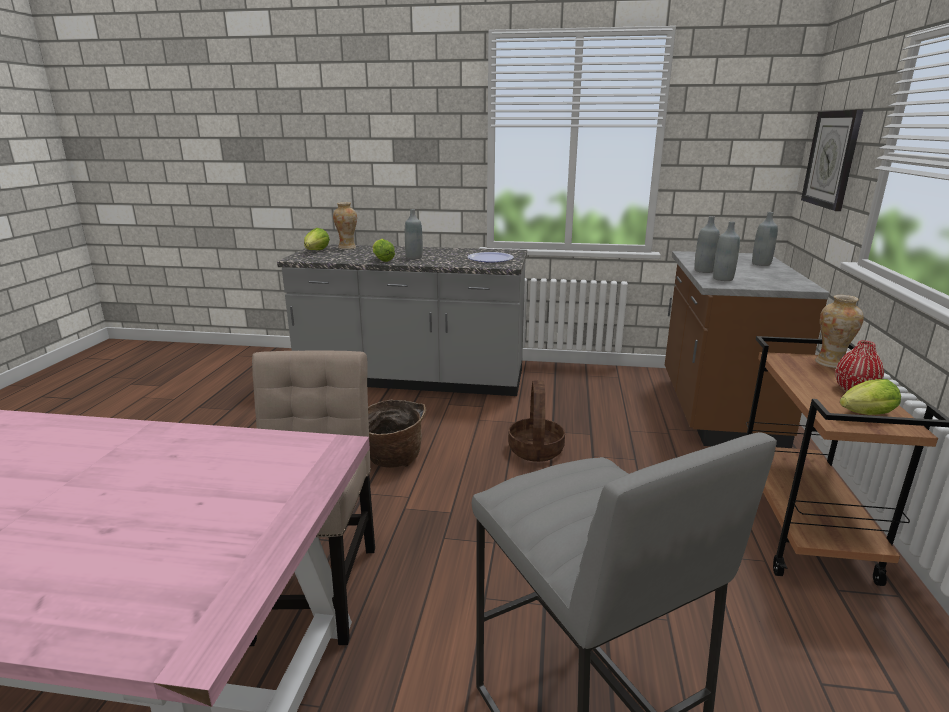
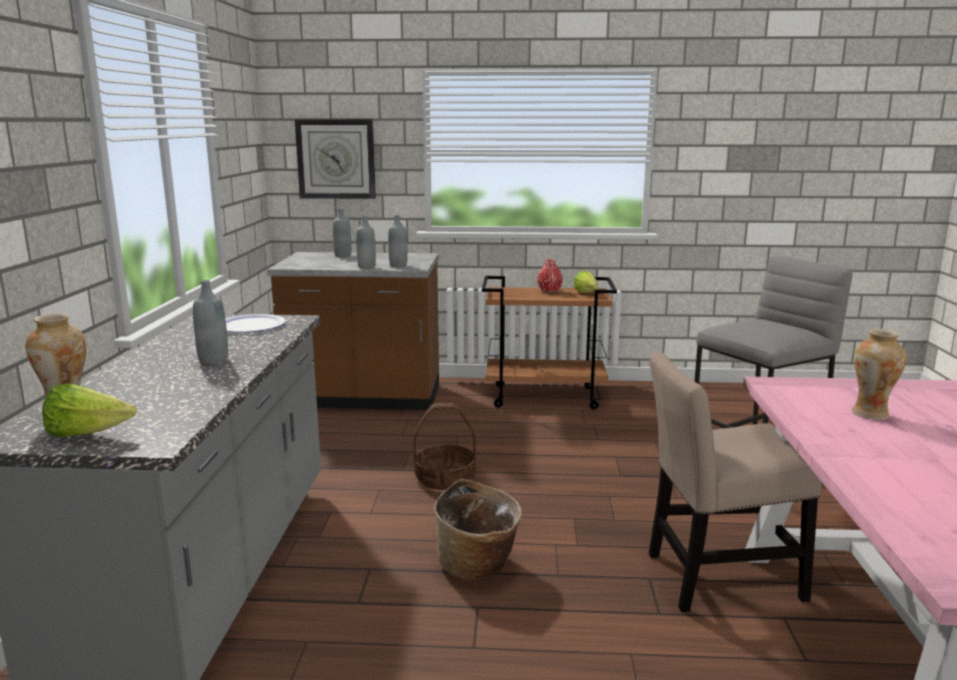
camera: 95 degrees left, 5 degrees down
(382, 260) = (223, 376): lettuce -> none
(830, 363) = (504, 289): vase -> vase (870, 414)

